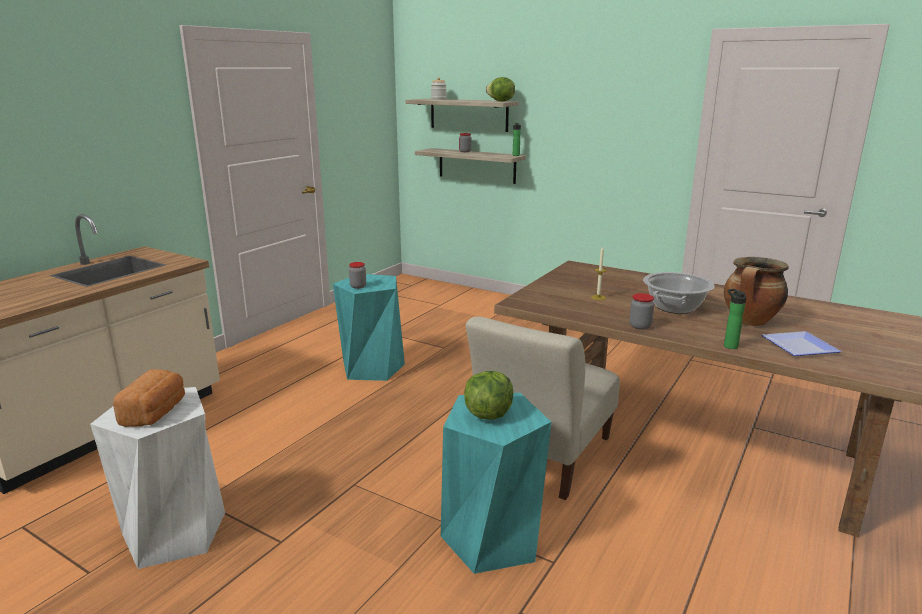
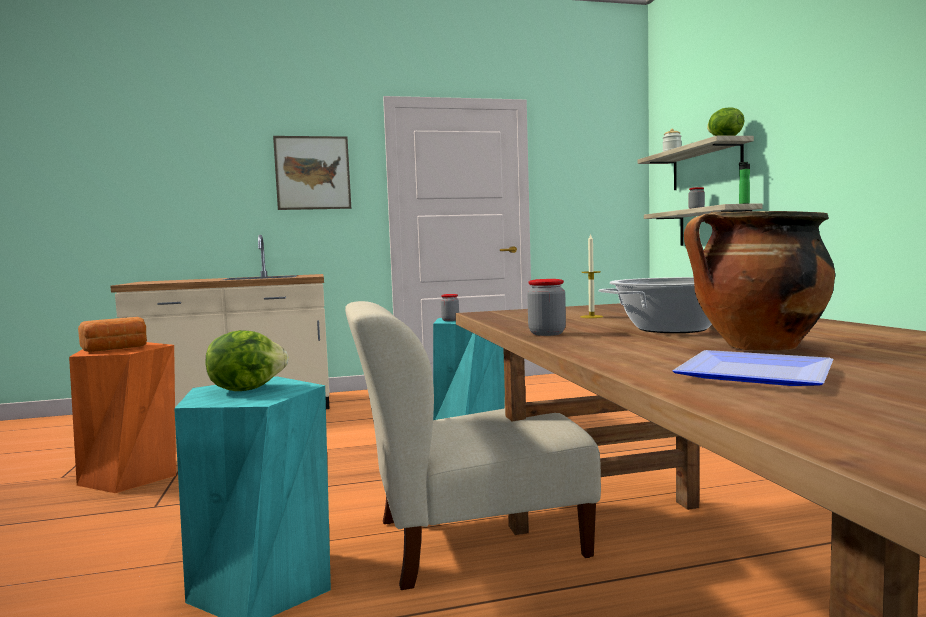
camera: 45 degrees right, 15 degrees down
(115, 124) = (313, 173): none -> picture
(174, 533) = (132, 475): white stool -> orange stool
(729, 345) = (608, 357): bottle -> none

